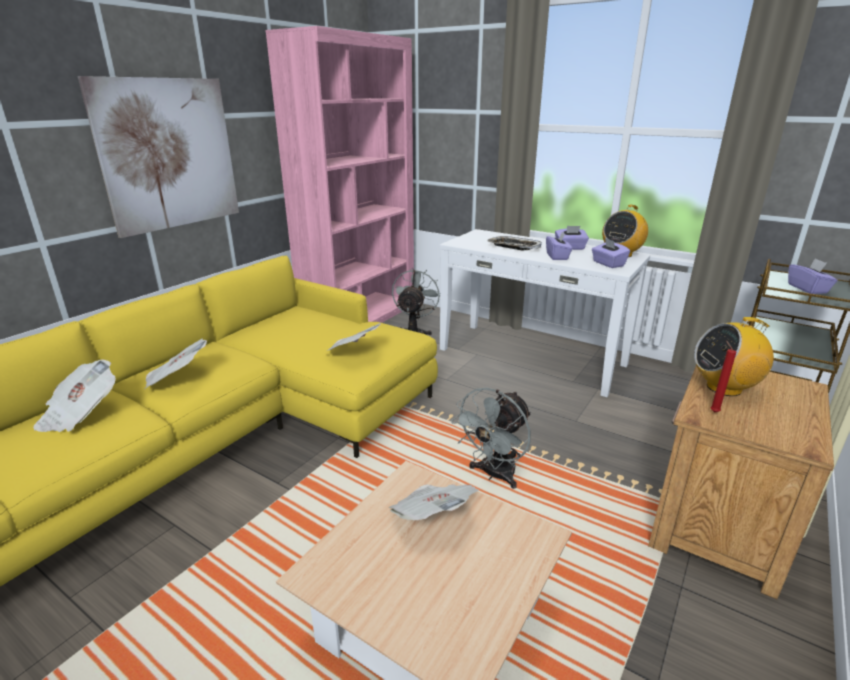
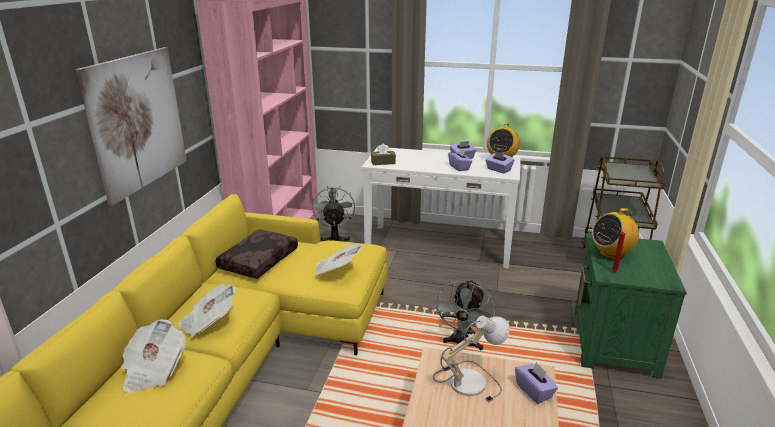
camera: 20 degrees left, 0 degrees up
(282, 328) = (258, 260): none -> brown pillow
(432, 517) = (467, 380): newspaper -> table lamp
(467, 243) = (383, 162): none -> brown tissue box
(513, 247) = (421, 162): tray -> none
(715, 526) = (612, 343): brown nightstand -> green nightstand
(807, 289) = (630, 174): purple tissue box -> purple tissue box (534, 391)

